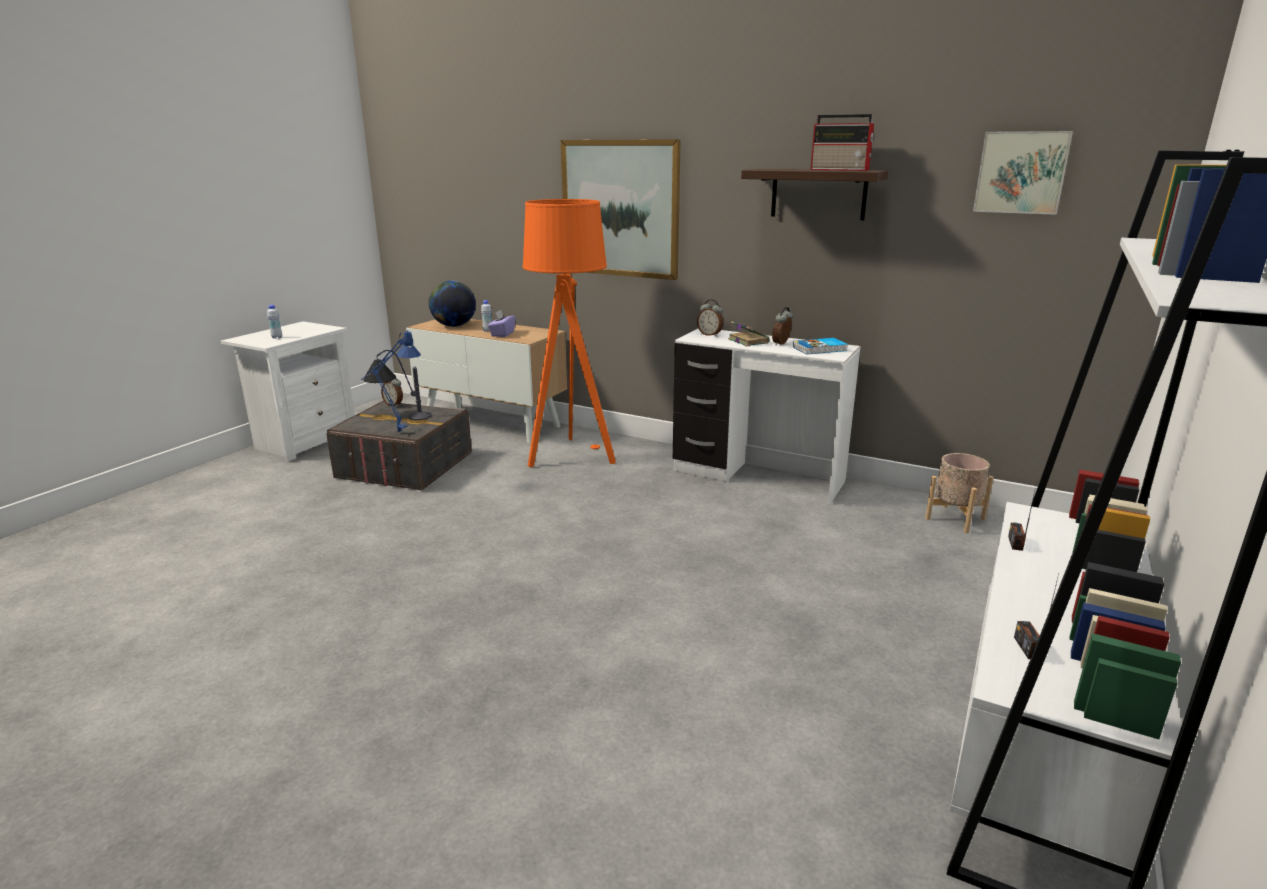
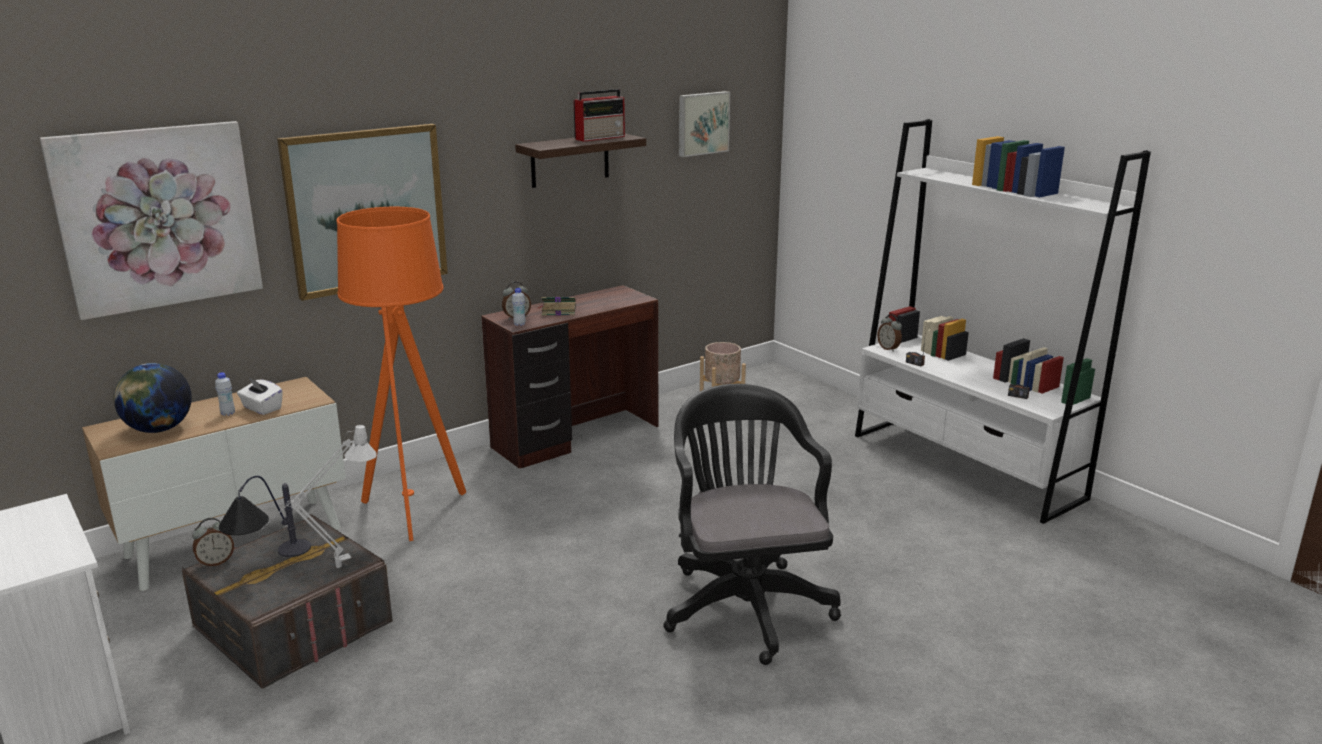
camera: 65 degrees left, 0 degrees up
(277, 337) = (35, 550): white bottle -> white bottle (519, 324)
(395, 431) = (331, 571): blue table lamp -> grey table lamp
(493, 188) = (158, 217): none -> picture
(502, 334) = (261, 408): purple tissue box -> white tissue box
(526, 629) = (744, 603): none -> black office chair
(757, 477) = (577, 437): white desk -> brown desk
(782, 344) = (584, 303): alarm clock -> alarm clock (889, 348)
(820, 349) = (617, 297): book -> none

